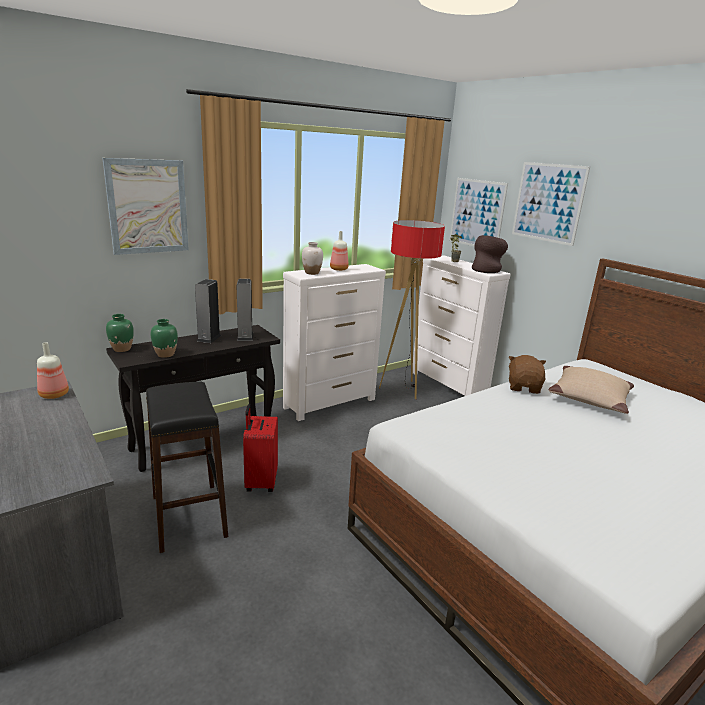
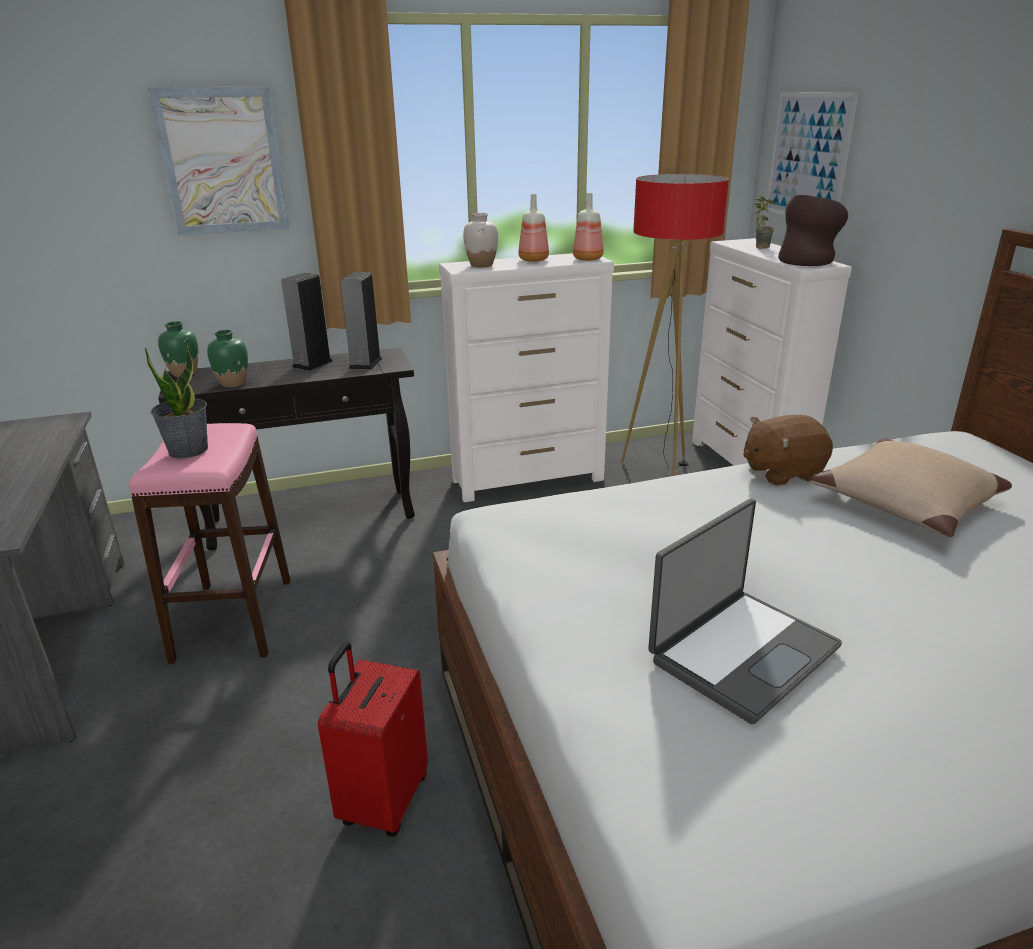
camera: 20 degrees right, 5 degrees up
(55, 395) = (56, 429): bottle -> bottle (588, 259)
(177, 402) = (188, 450): none -> potted plant
(189, 516) = (234, 619): black stool -> pink stool
(260, 482) = (356, 585): red suitcase -> red suitcase (382, 800)
(524, 387) = (781, 472): brown plush toy -> brown plush toy turned 135 degrees counterclockwise
(548, 202) = (923, 123): picture -> none
(577, 482) = (741, 652): none -> laptop

